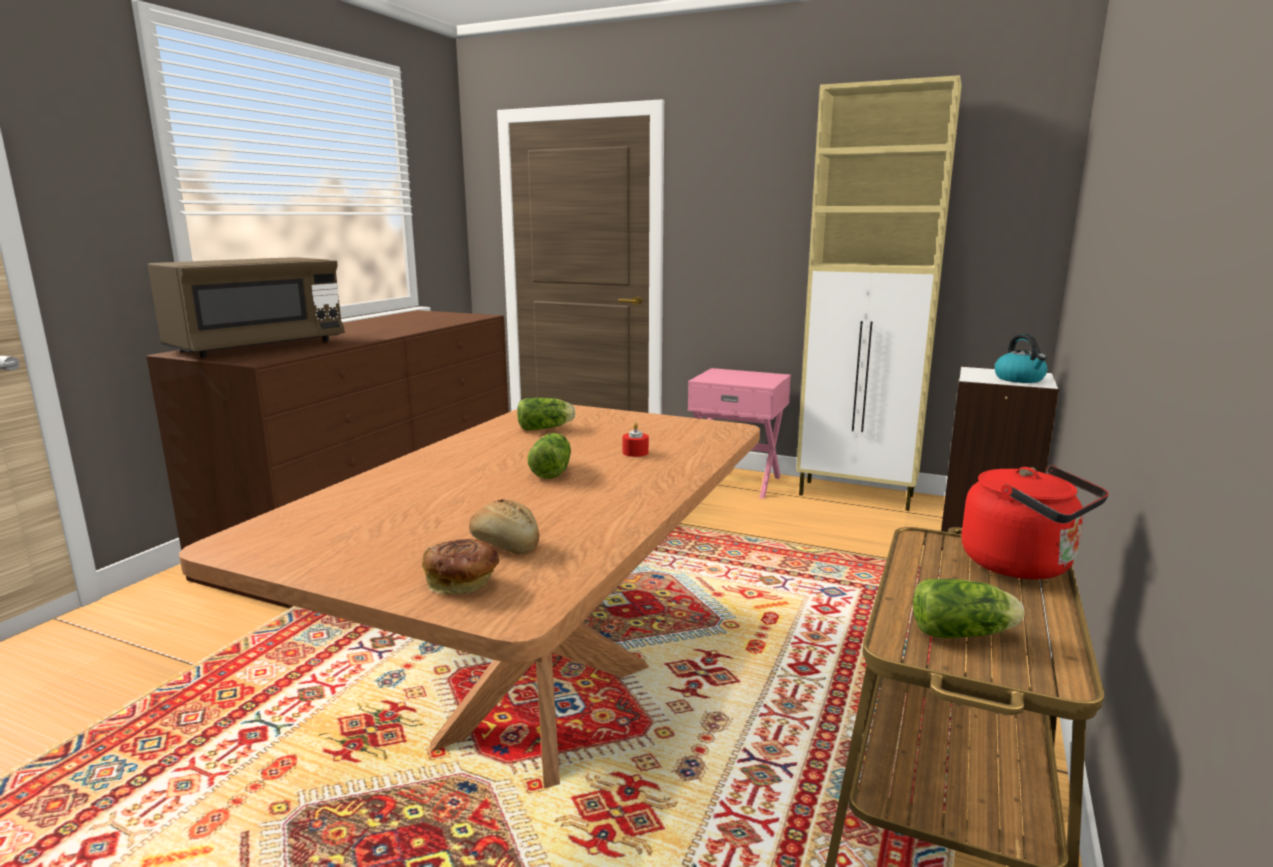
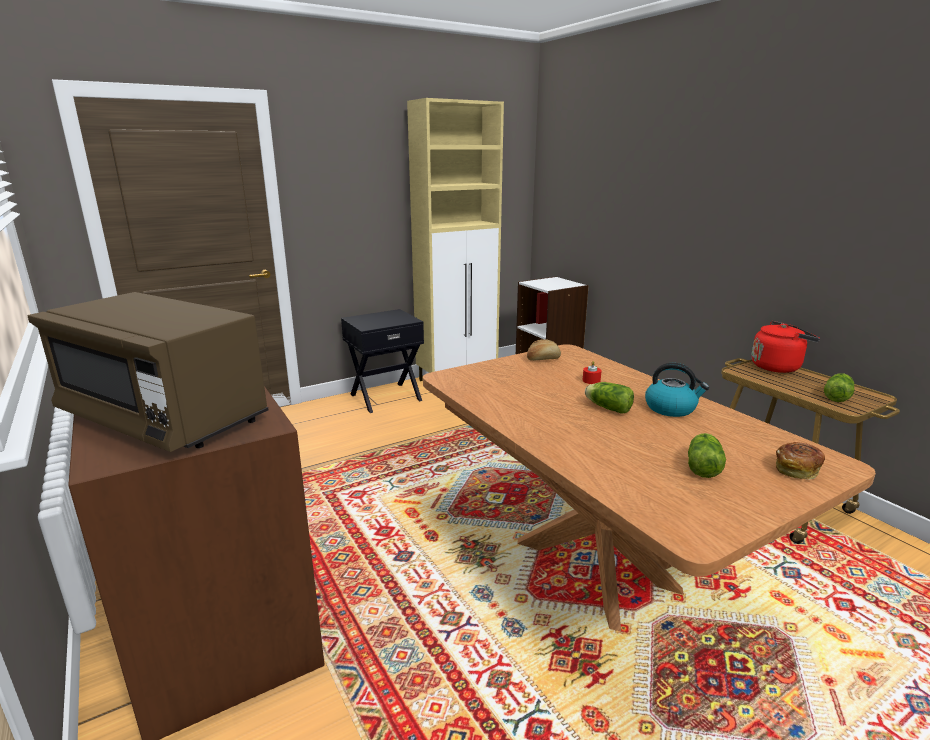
camera: 55 degrees left, 5 degrees up
(257, 347) = (164, 418): brown microwave -> brown microwave turned 135 degrees clockwise
(505, 544) = (739, 447): bread -> bread (543, 359)
(547, 428) = (504, 388): lettuce -> lettuce (703, 466)
(737, 481) = (385, 397): pink nightstand -> black nightstand
(1020, 379) = (561, 283): kettle -> kettle (671, 408)

